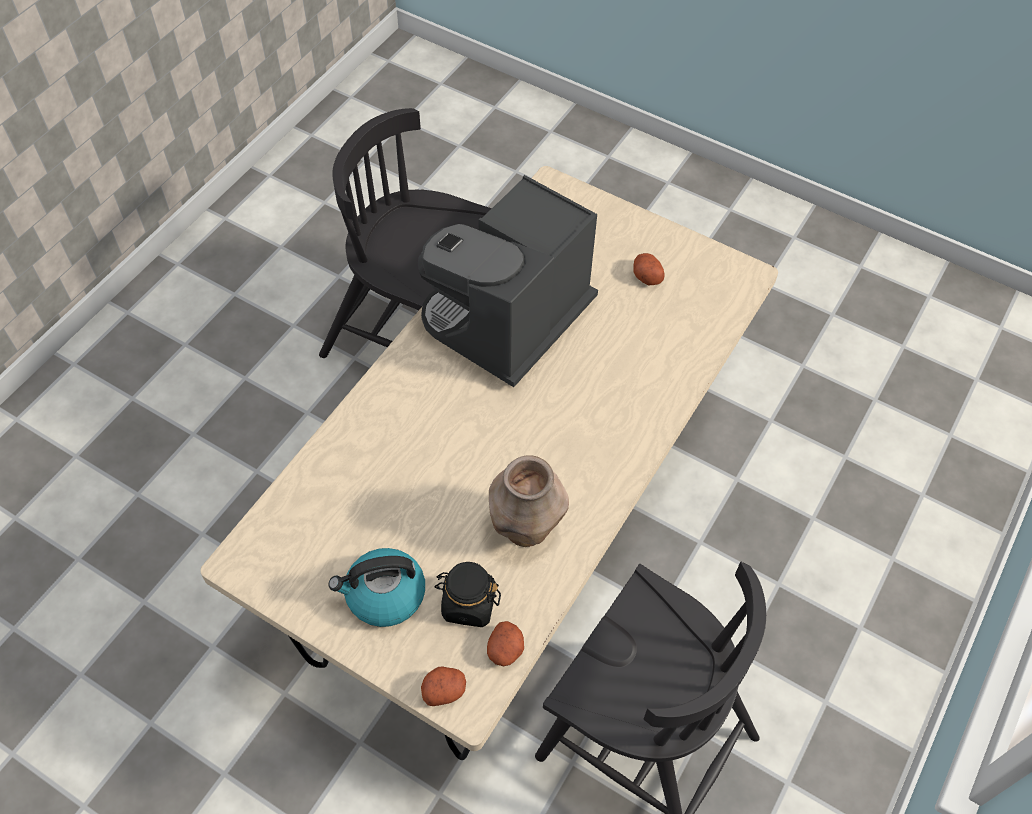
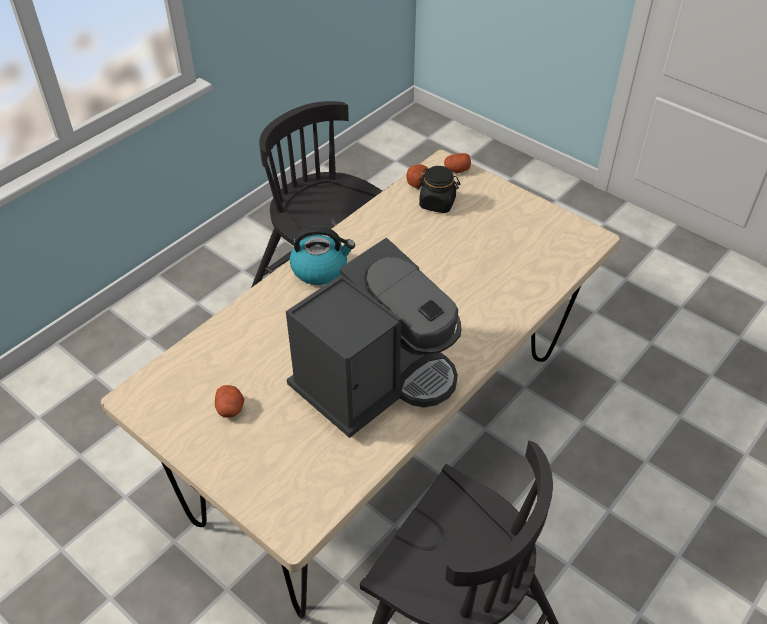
camera: 170 degrees left, 10 degrees down
(384, 595) = (492, 212): kettle -> kettle (320, 269)
(525, 529) = (392, 235): brown vase -> none

